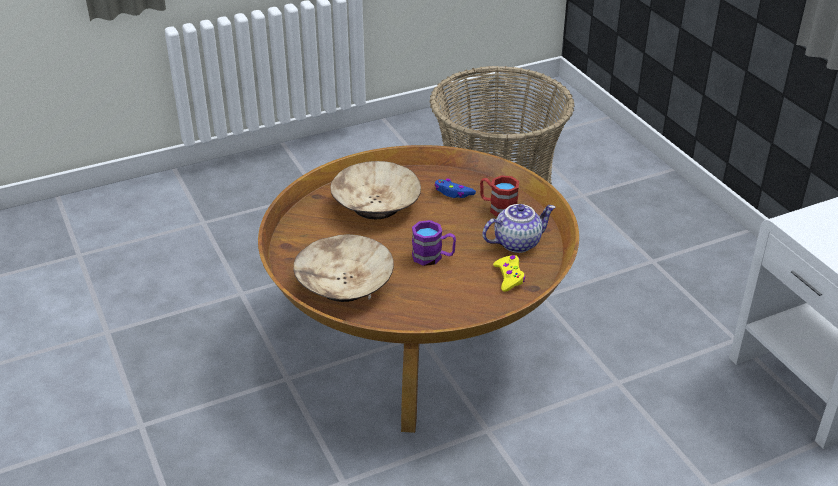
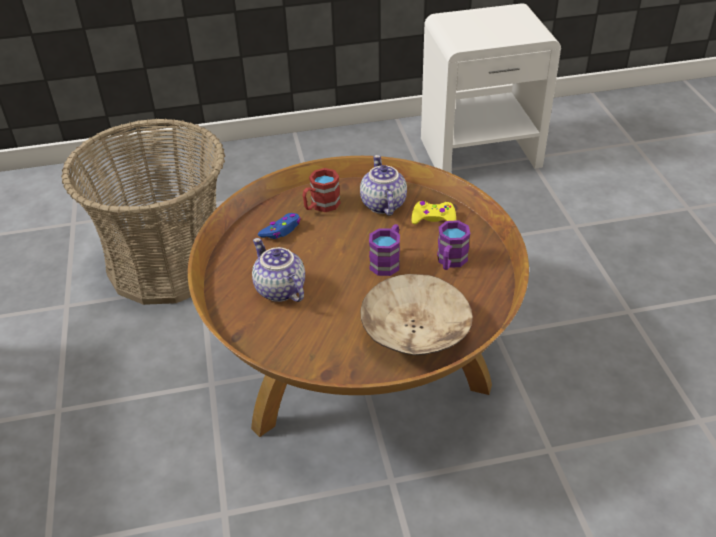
camera: 75 degrees left, 5 degrees up
(376, 205) = (279, 290): beige bowl -> teapot
(446, 295) = (450, 262): none -> purple mug

